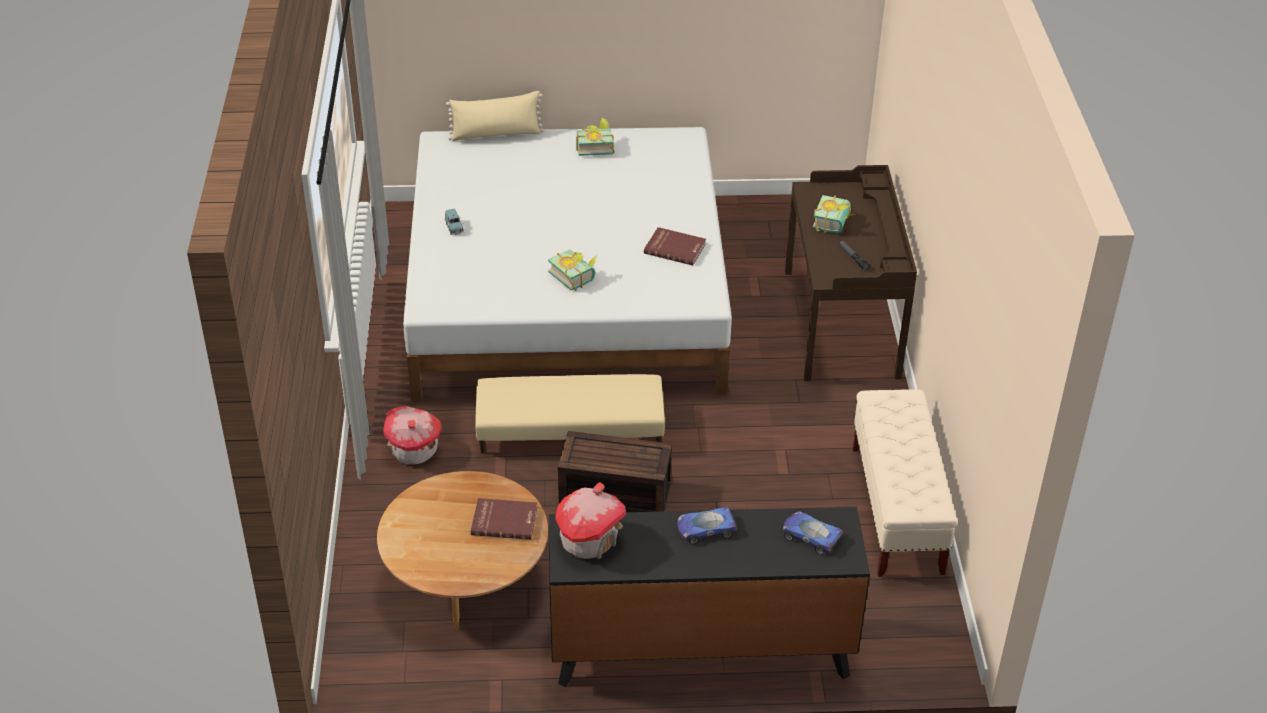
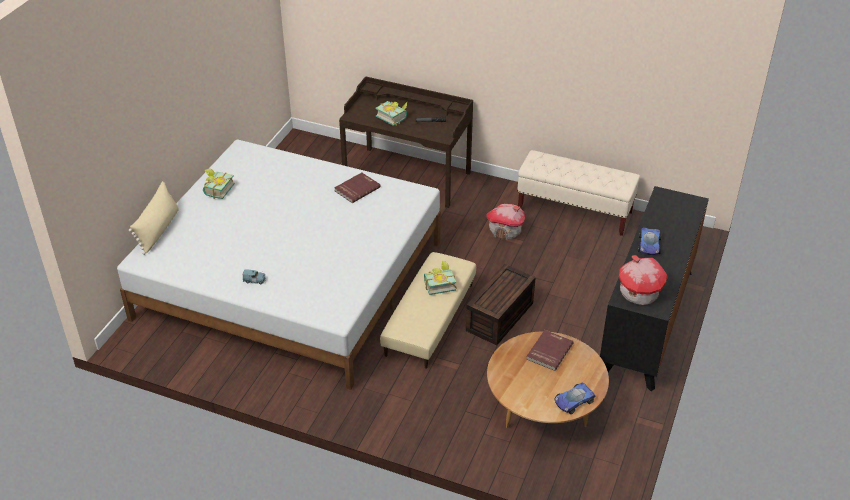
camera: 65 degrees left, 0 degrees up
(414, 450) = (402, 402): toy house -> toy house (505, 231)
(575, 276) = (353, 239): book -> book (439, 284)
(810, 536) = (671, 209): toy car -> toy car (573, 401)

